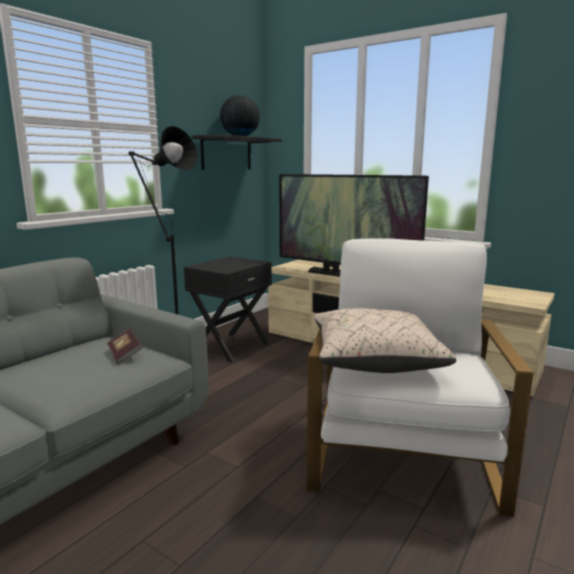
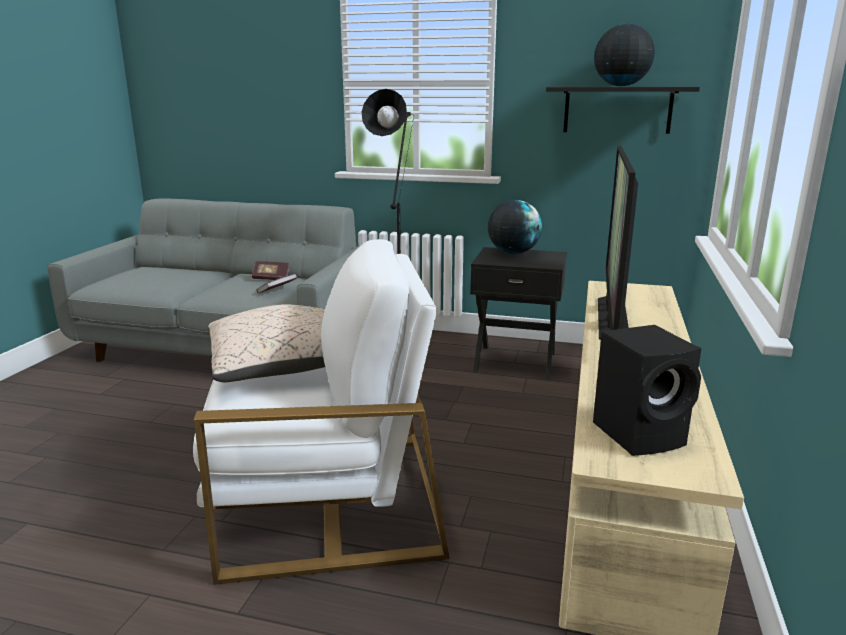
camera: 70 degrees right, 5 degrees up
(66, 355) = (271, 278): none -> book
(215, 264) = (513, 253): none -> globe
(502, 294) = (641, 434): none -> black speaker

